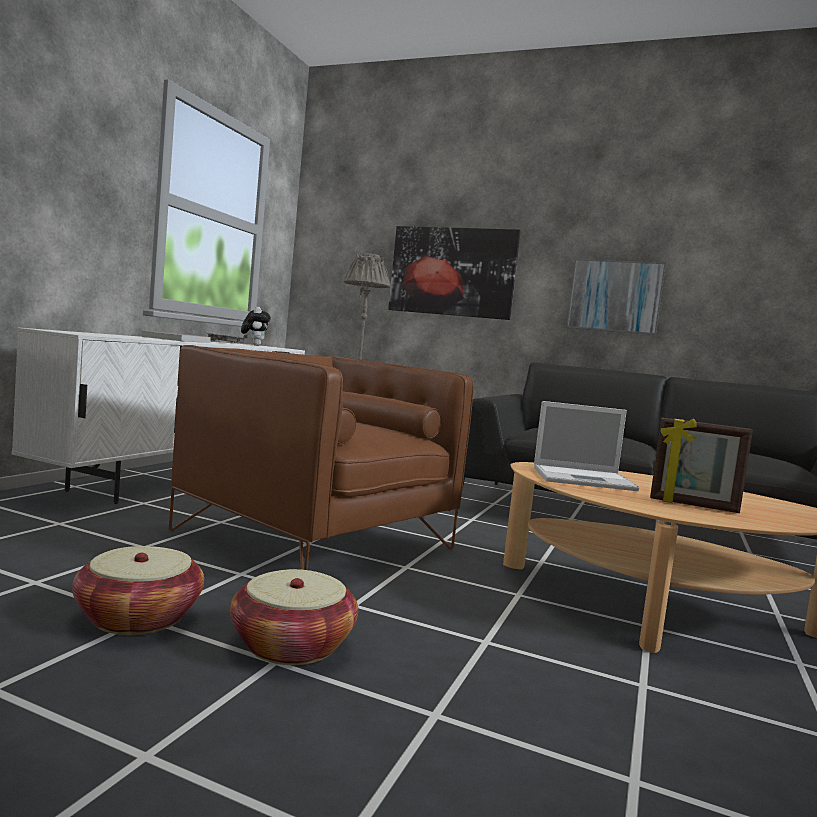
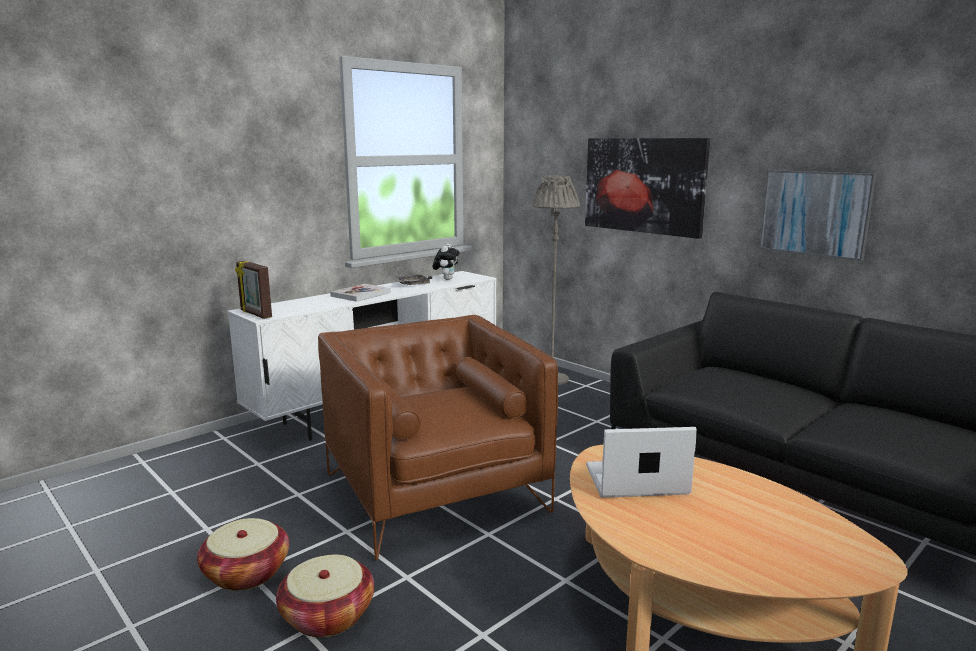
camera: 25 degrees right, 10 degrees up
(585, 479) = (634, 480): laptop -> laptop turned 150 degrees clockwise
(693, 506) = (699, 538): picture frame -> picture frame (255, 314)

